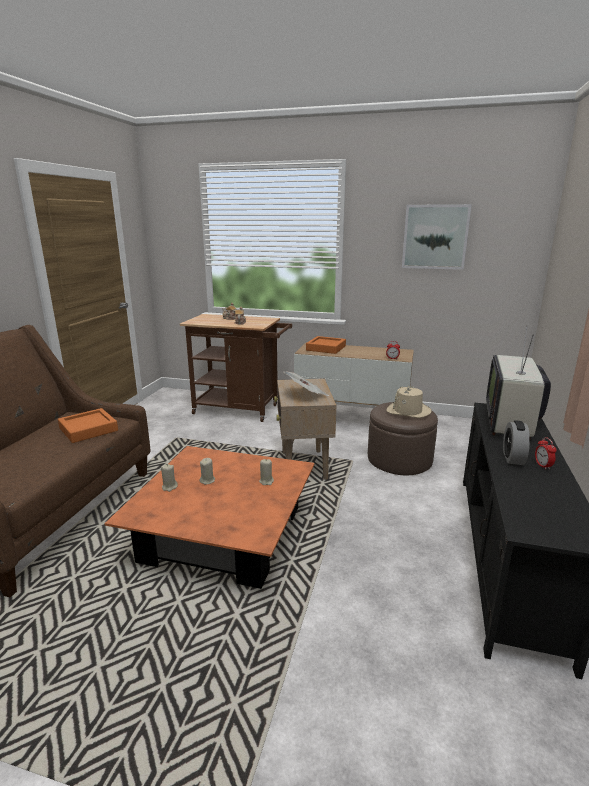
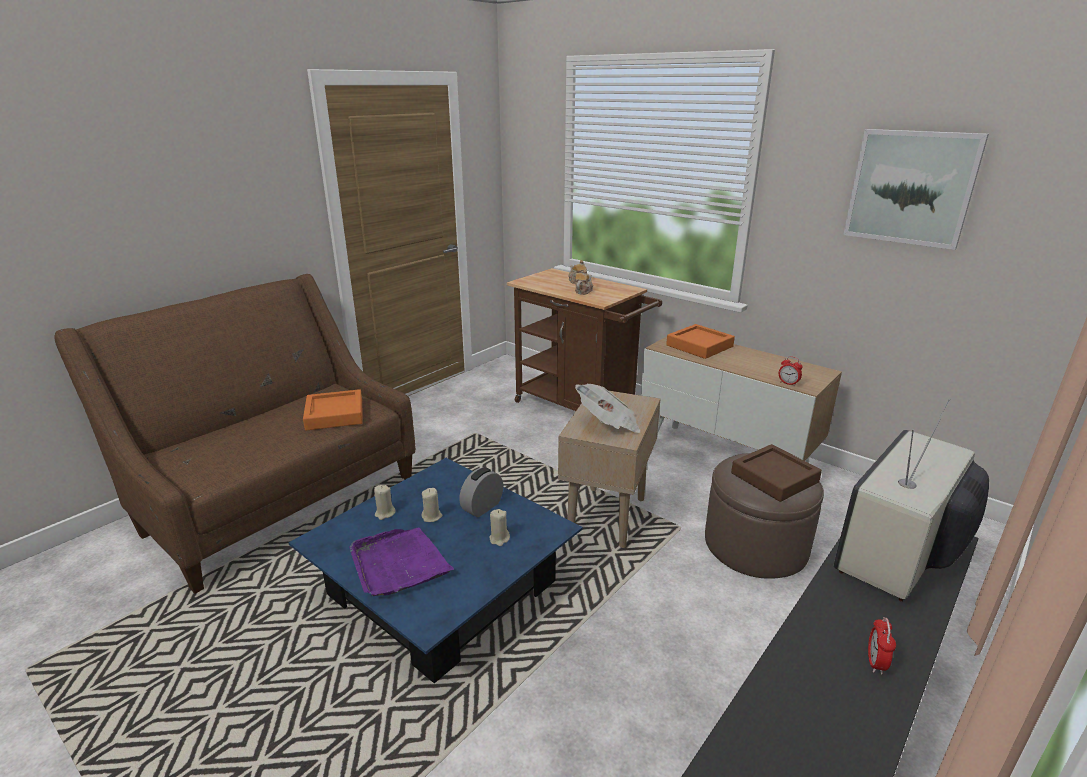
camera: 25 degrees right, 5 degrees up
(207, 513) = (399, 564): none -> purple tray
(223, 533) = (442, 587): orange coffee table -> blue coffee table
(408, 411) = (774, 477): beige hat -> brown tray
(513, 458) = (833, 629): alarm clock -> alarm clock (482, 507)

